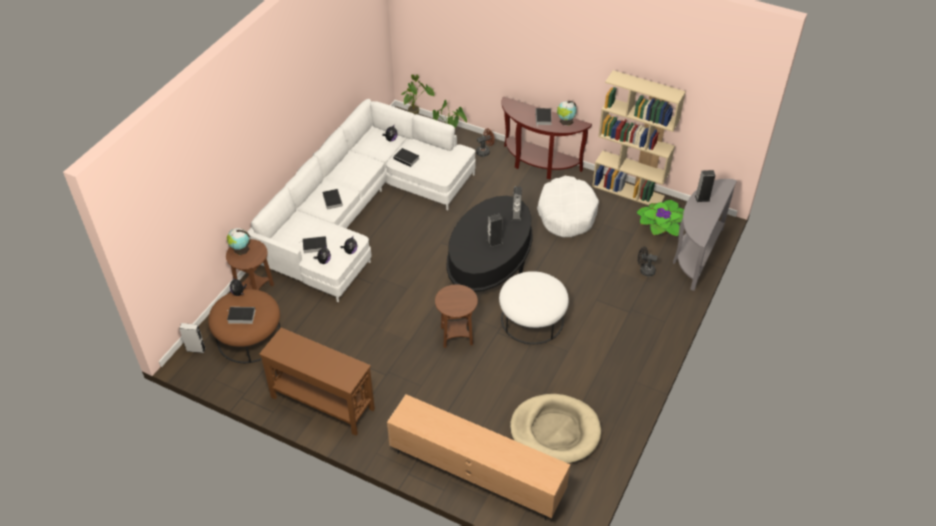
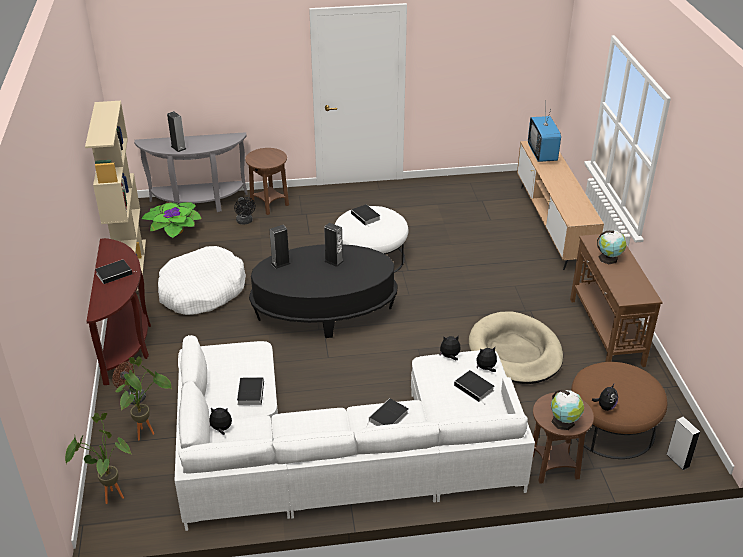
camera: 125 degrees left, 10 degrees down
(240, 316) = (628, 383): book -> book (366, 217)
(456, 336) = (439, 290): brown side table -> brown side table (269, 204)
(531, 464) = (542, 153): none -> television
(555, 431) = (469, 207): beige dog bed -> beige dog bed (515, 352)
(565, 121) = (109, 256): globe -> globe (609, 258)

